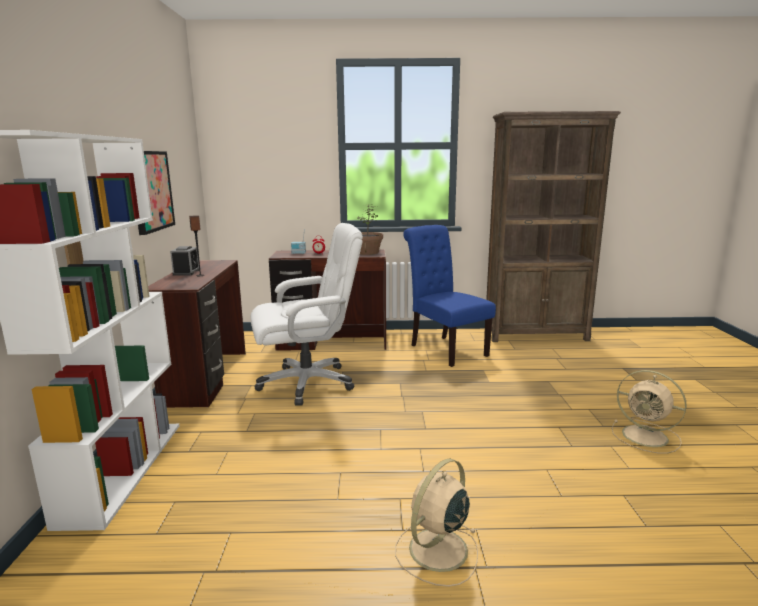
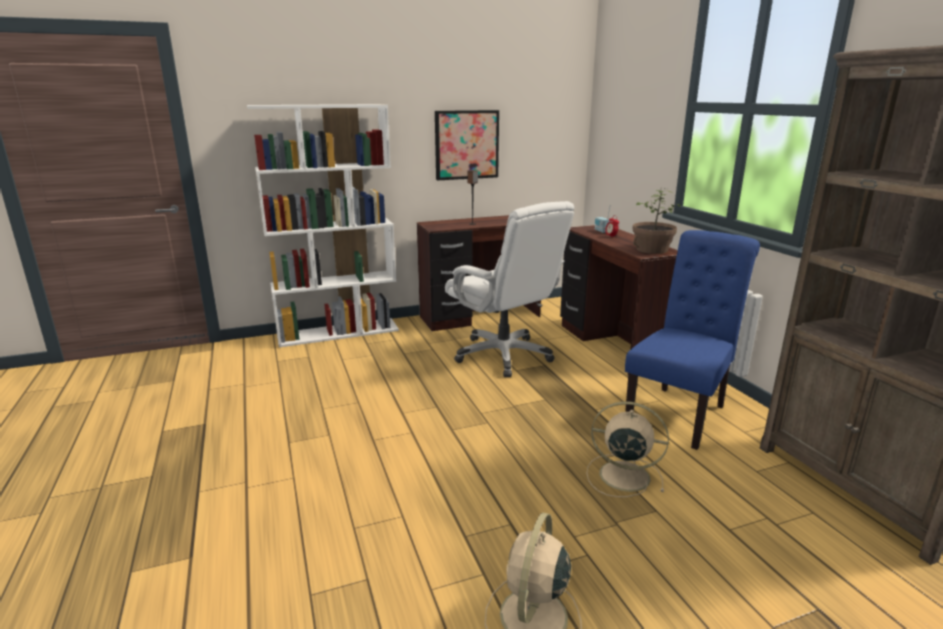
camera: 70 degrees right, 5 degrees up
(186, 272) = (479, 220): alarm clock -> none
(436, 551) = (264, 461): beige fan -> beige fan (622, 475)

